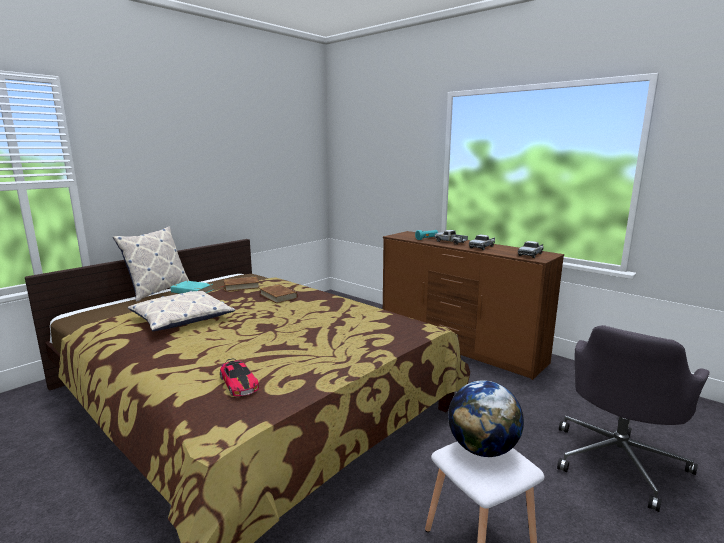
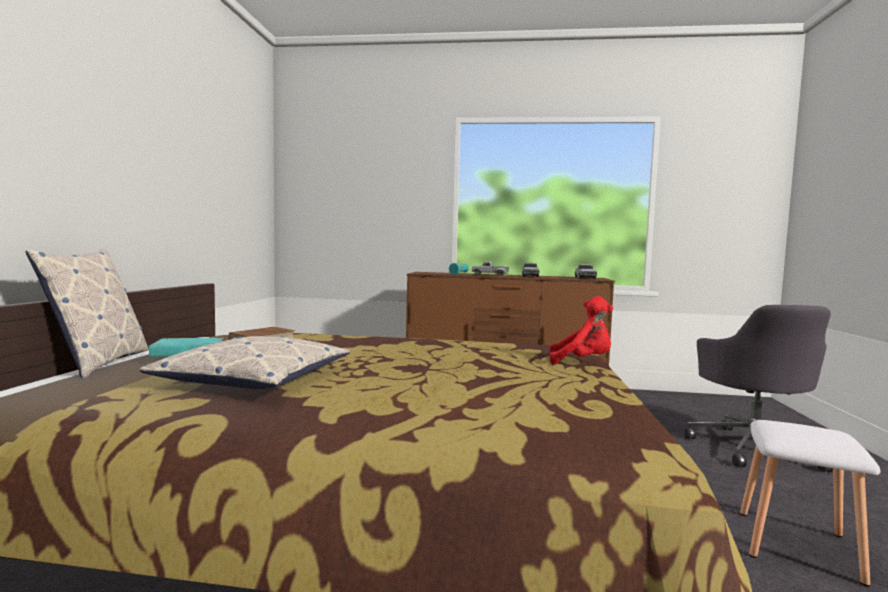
camera: 35 degrees left, 10 degrees down
(238, 383) = (538, 418): toy car -> none
(278, 296) = (345, 343): brown book -> none
(385, 345) = (582, 362): none -> red plush toy
(482, 449) = (795, 429): globe -> none

